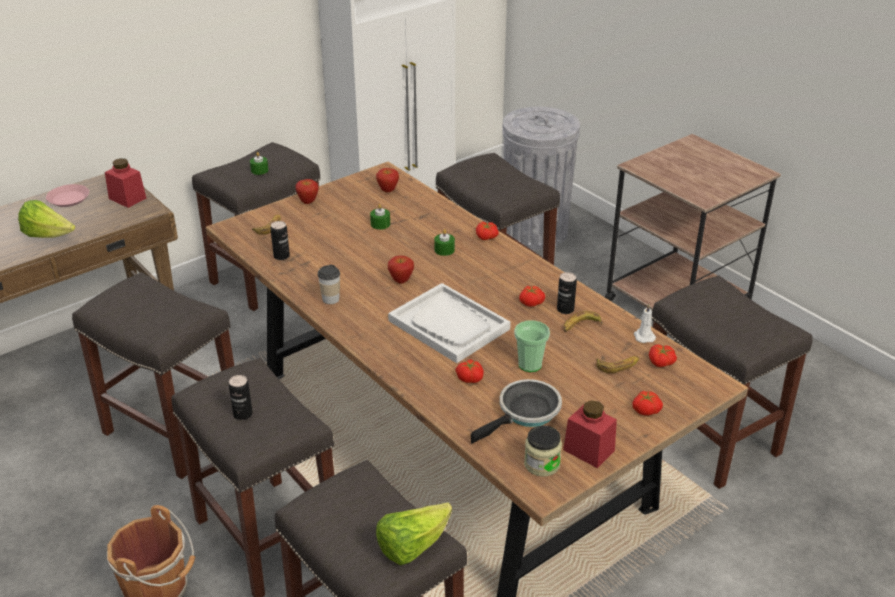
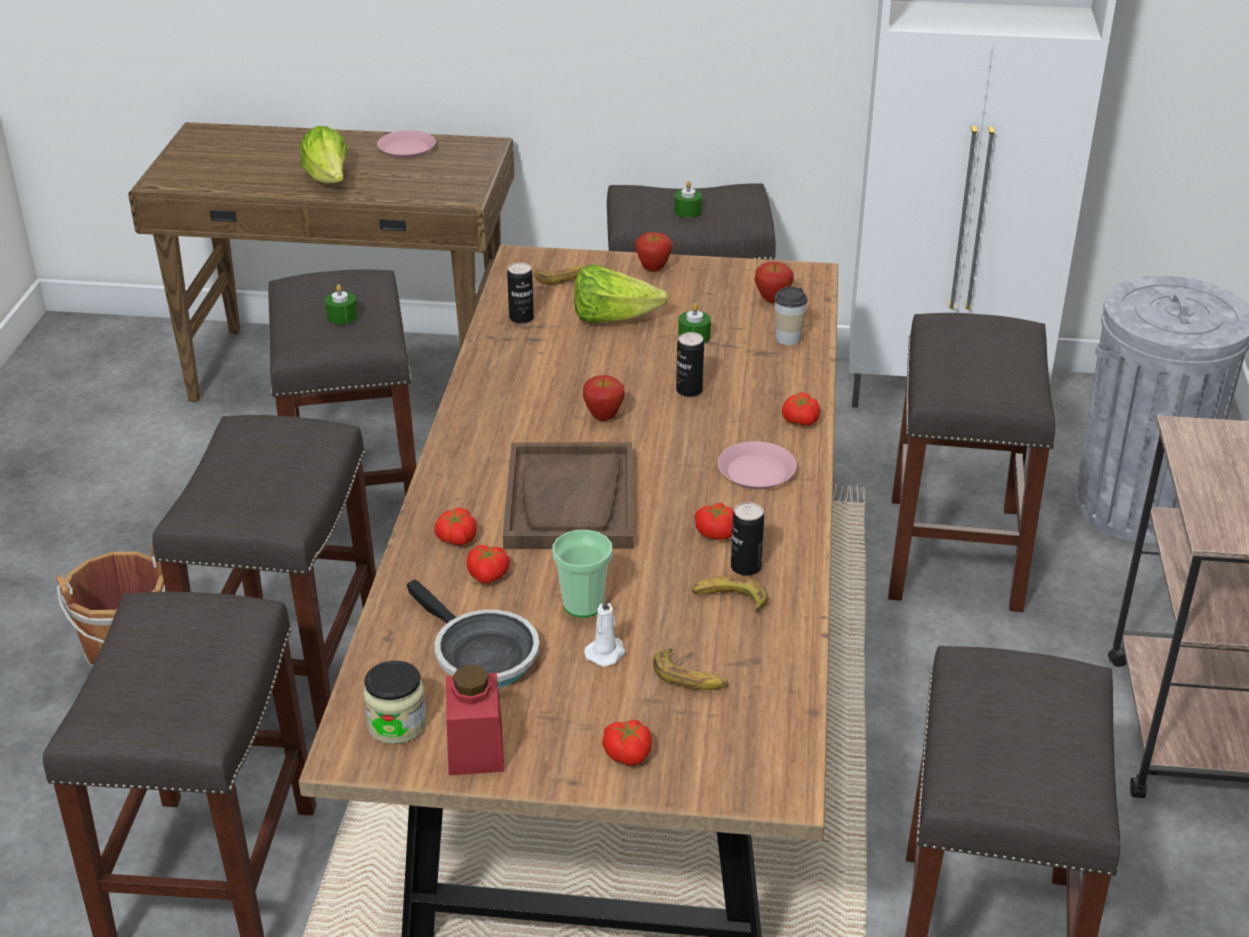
camera: 45 degrees right, 0 degrees up
(127, 198) = (461, 174): red jar -> none
(243, 414) = (244, 474): can -> can (689, 391)
(330, 299) = (492, 395): cup -> cup (788, 338)
(412, 546) = (164, 718): lettuce -> lettuce (612, 319)
(444, 250) = (719, 408): green candle -> green candle (342, 316)
(449, 325) = (570, 500): white tray -> brown tray
(504, 268) = (756, 471): none -> pink plate
(525, 413) = (480, 656): frying pan -> frying pan turned 45 degrees clockwise
(643, 336) = (791, 664): white candle -> white candle (606, 652)
(660, 363) = (753, 712): tomato -> tomato (456, 539)

